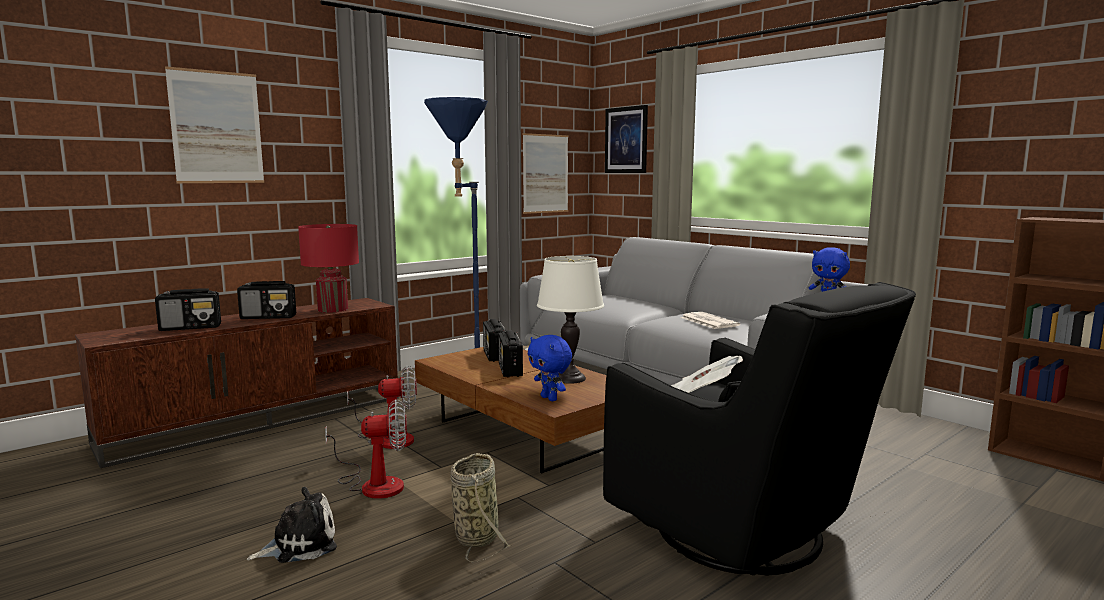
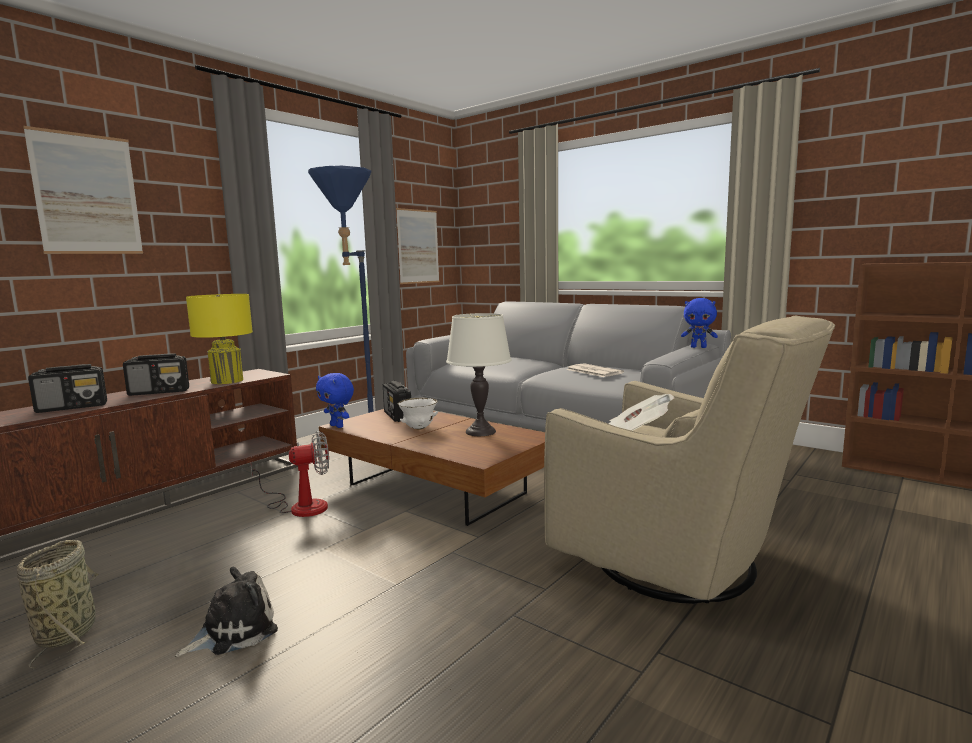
camera: 10 degrees left, 0 degrees up
(332, 309) = (227, 381): red table lamp -> yellow table lamp
(373, 484) = (298, 555): fan -> none
(477, 535) = (425, 597): basket -> basket (68, 632)
(510, 370) = (419, 428): radio -> white bowl
(550, 398) = (471, 451): blue plush toy -> blue plush toy (337, 426)
(626, 140) = (490, 214): picture -> none
(744, 534) = (680, 564): black armchair -> beige armchair

